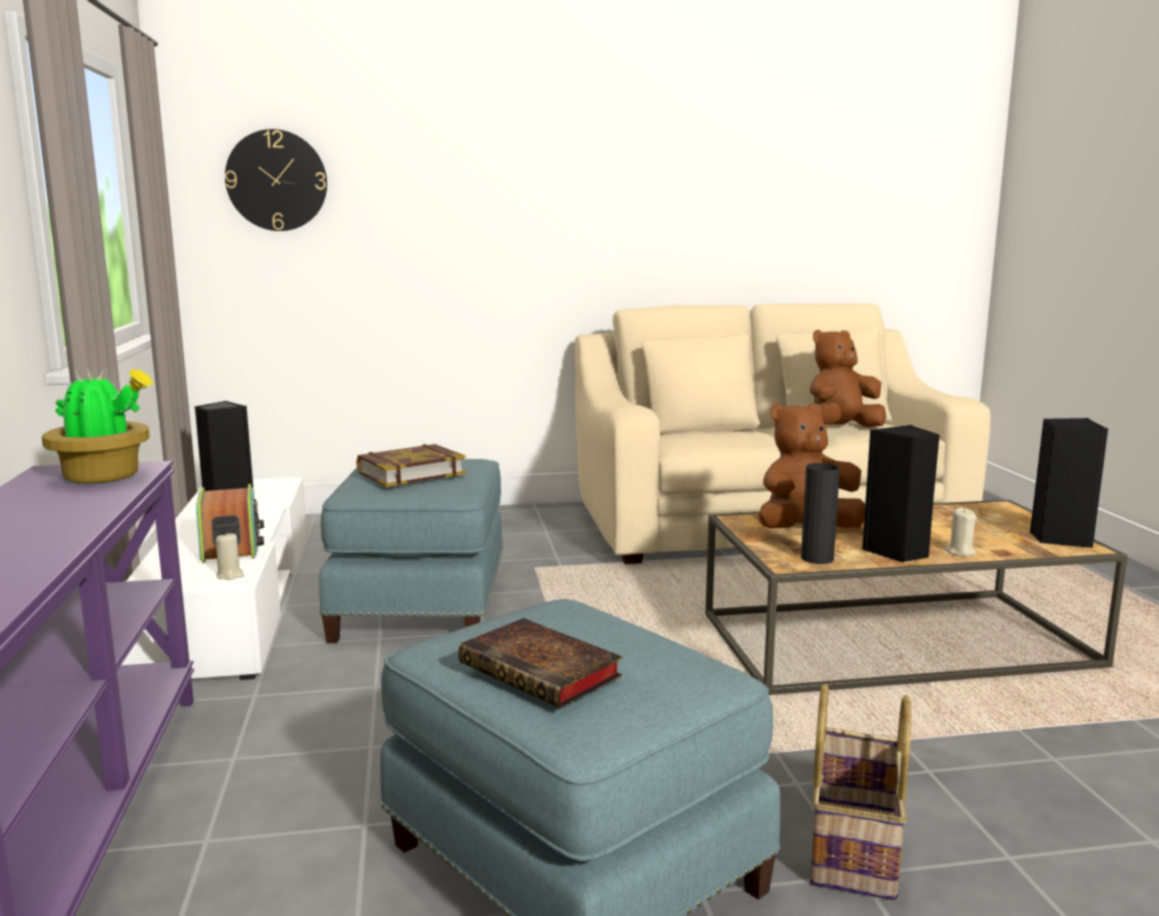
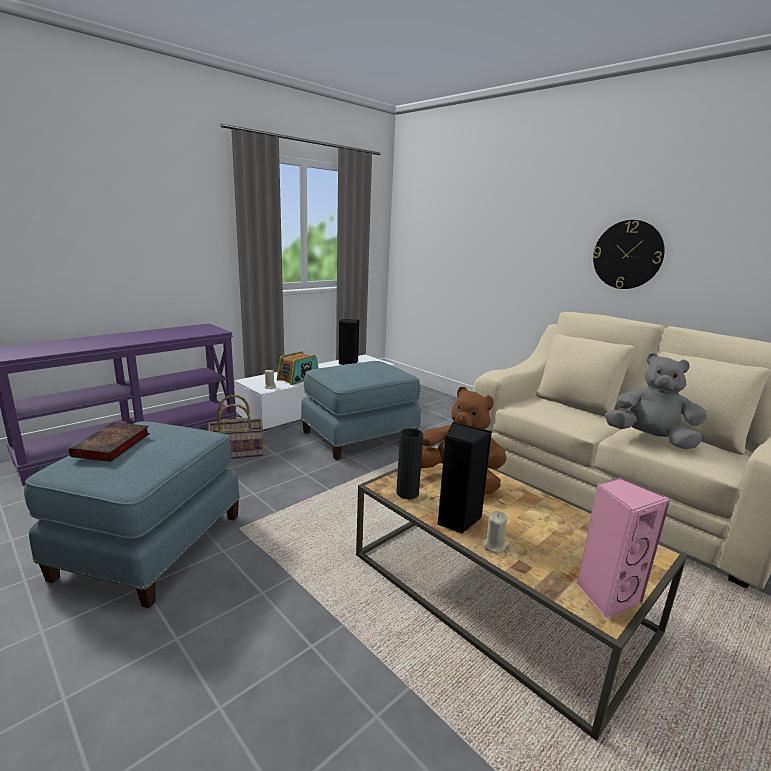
camera: 55 degrees right, 5 degrees up
(105, 477) = (200, 331): potted plant -> none
(276, 180) = (430, 218): wall clock -> wall clock (627, 255)
(411, 473) = (355, 369): book -> none
(841, 429) = (650, 439): brown plush toy -> grey plush toy
(851, 846) = (203, 629): basket -> basket (237, 452)
(1059, 538) = (606, 595): black speaker -> pink speaker

